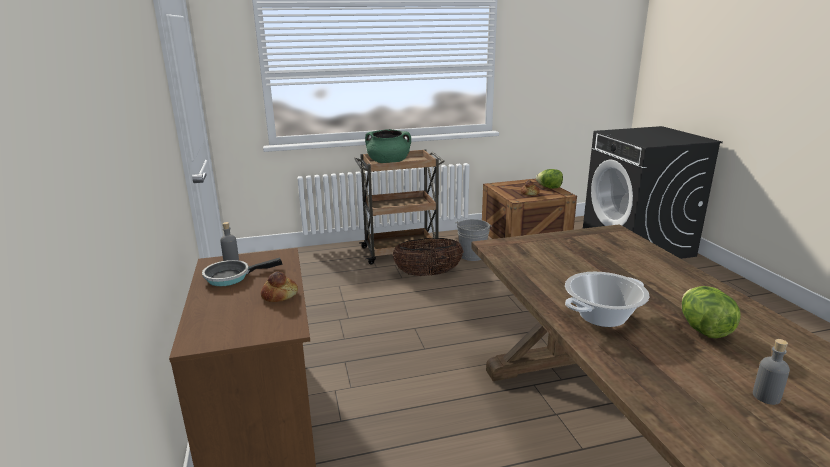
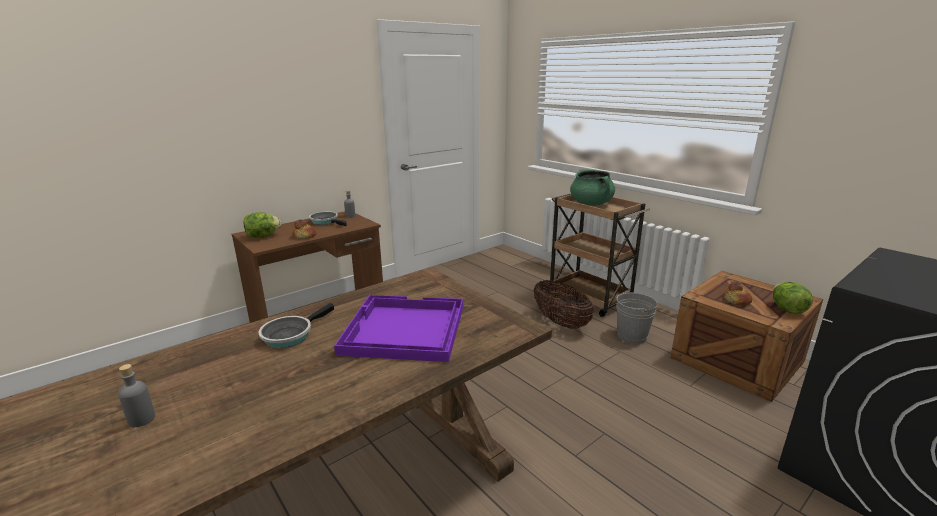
camera: 65 degrees right, 0 degrees up
(602, 316) = (290, 335): cooking pot -> frying pan
(606, 267) = (403, 329): none -> purple tray
(703, 329) = (269, 387): lettuce -> lettuce (263, 236)

